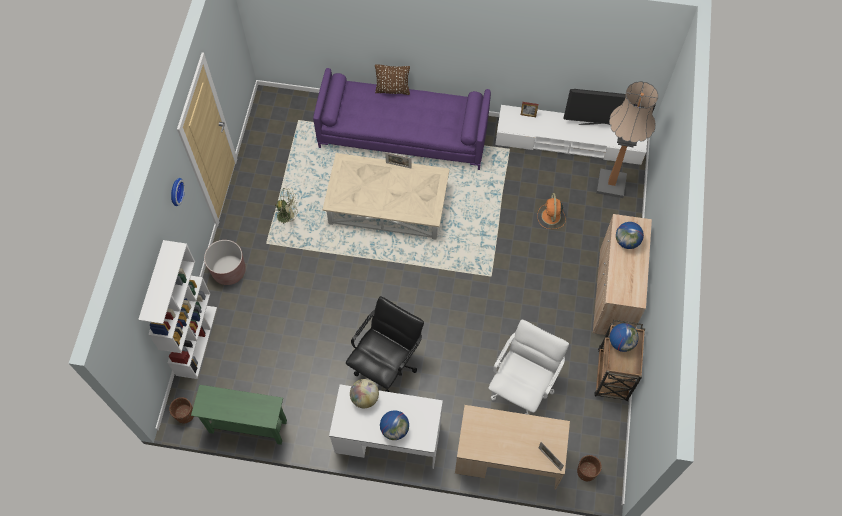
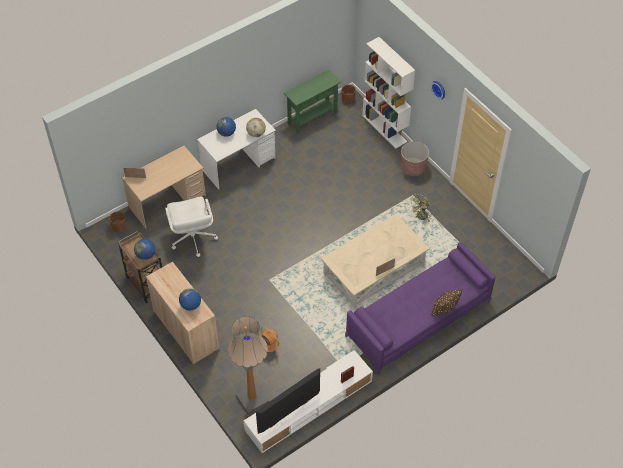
camera: 135 degrees right, 10 degrees down
(386, 363) = (277, 193): black office chair -> none

